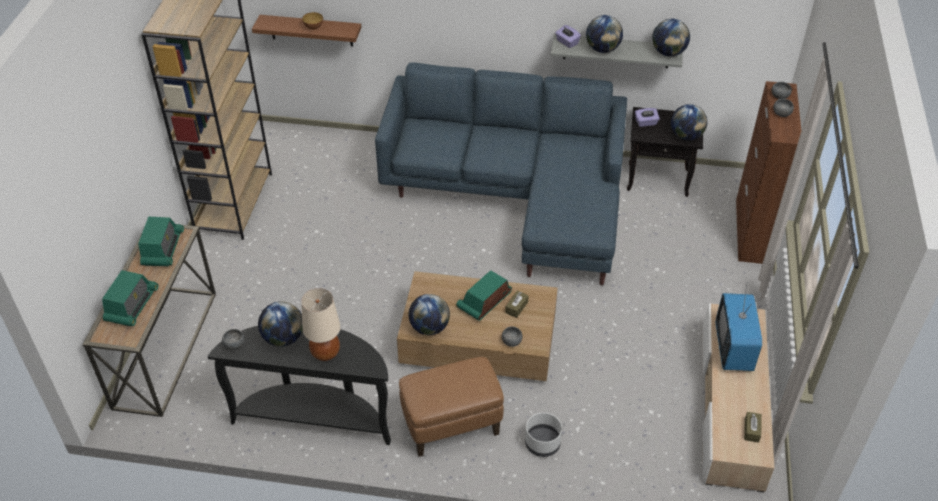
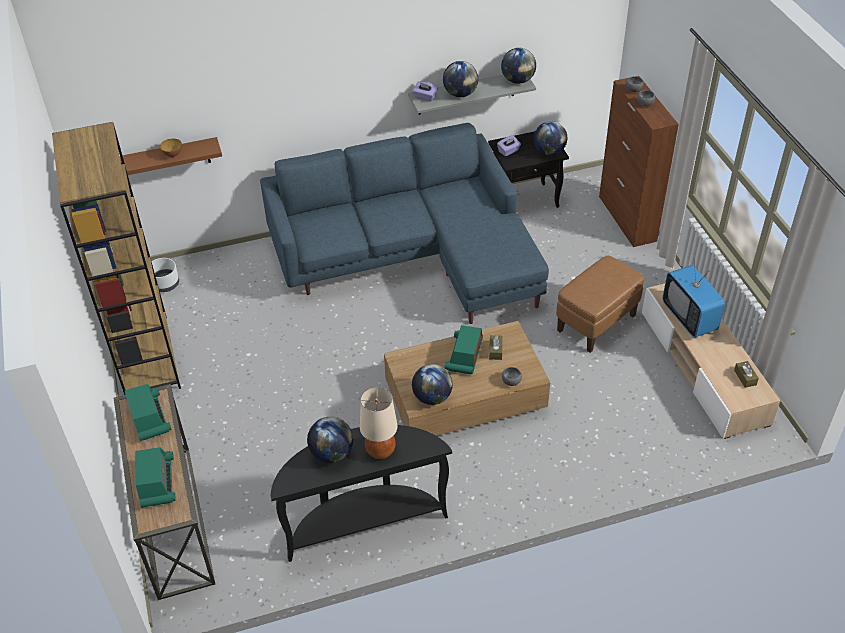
camera: 25 degrees left, 0 degrees up
(235, 345) = (290, 478): grey bowl -> none
(452, 426) = (491, 478): brown ottoman -> brown ottoman (596, 323)
(542, 444) = (576, 461): white planter -> white planter (165, 284)

